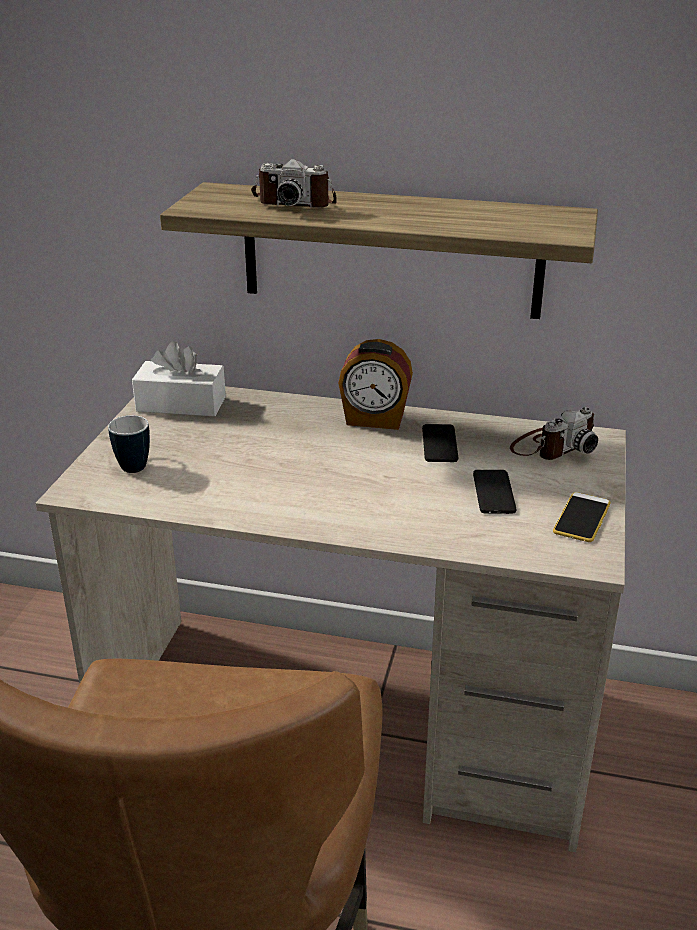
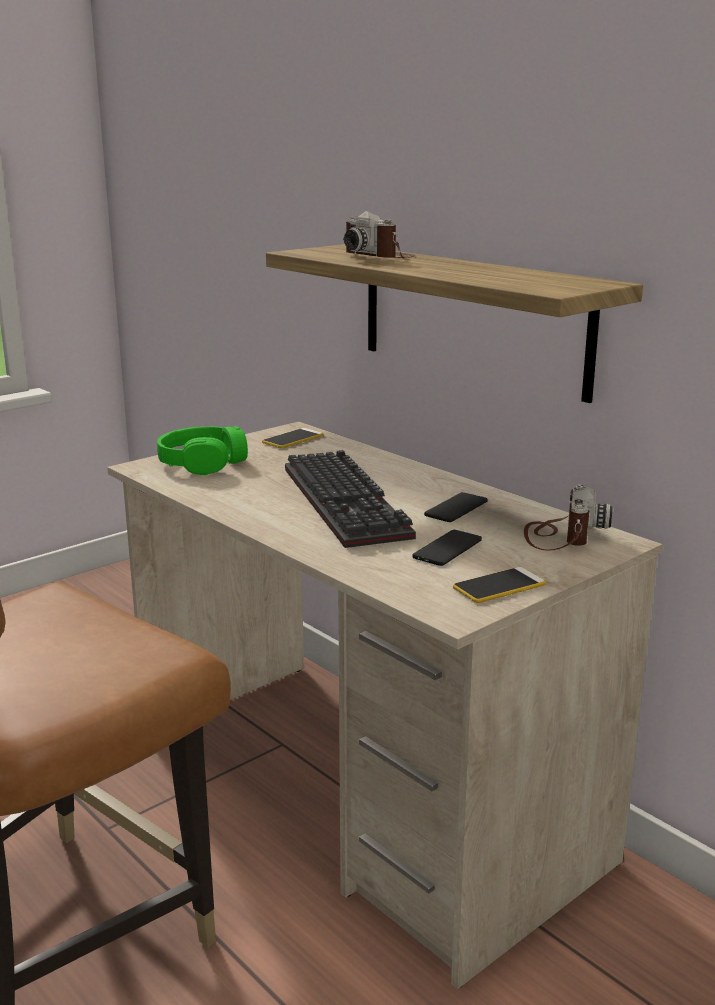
camera: 35 degrees right, 10 degrees down
(135, 464) = (202, 463): mug -> green headphones
(181, 404) = (293, 439): white tissue box -> phone
(346, 468) = (350, 503): none -> keyboard
(375, 420) = (427, 481): alarm clock -> none
(552, 446) = (560, 535): camera -> camera turned 75 degrees counterclockwise

